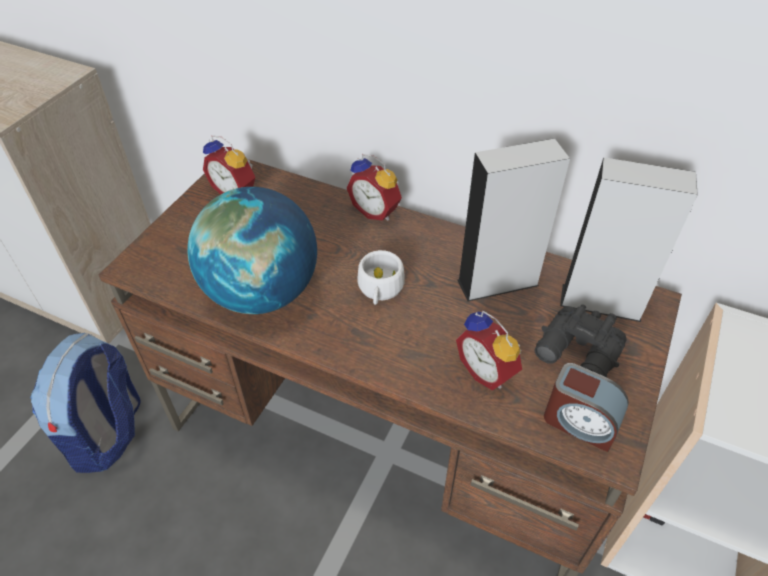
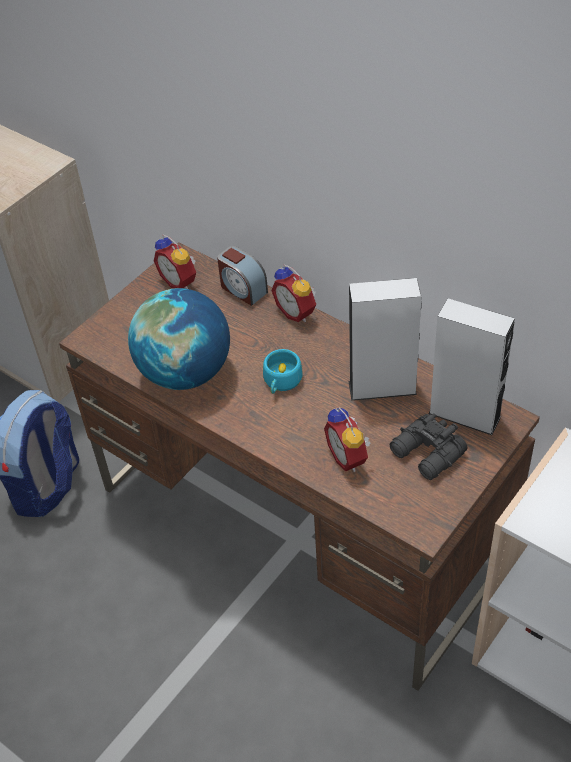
camera: 15 degrees right, 0 degrees up
(380, 290) = (281, 382): white cup -> turquoise cup
(579, 422) = (408, 504): alarm clock -> alarm clock (242, 289)

